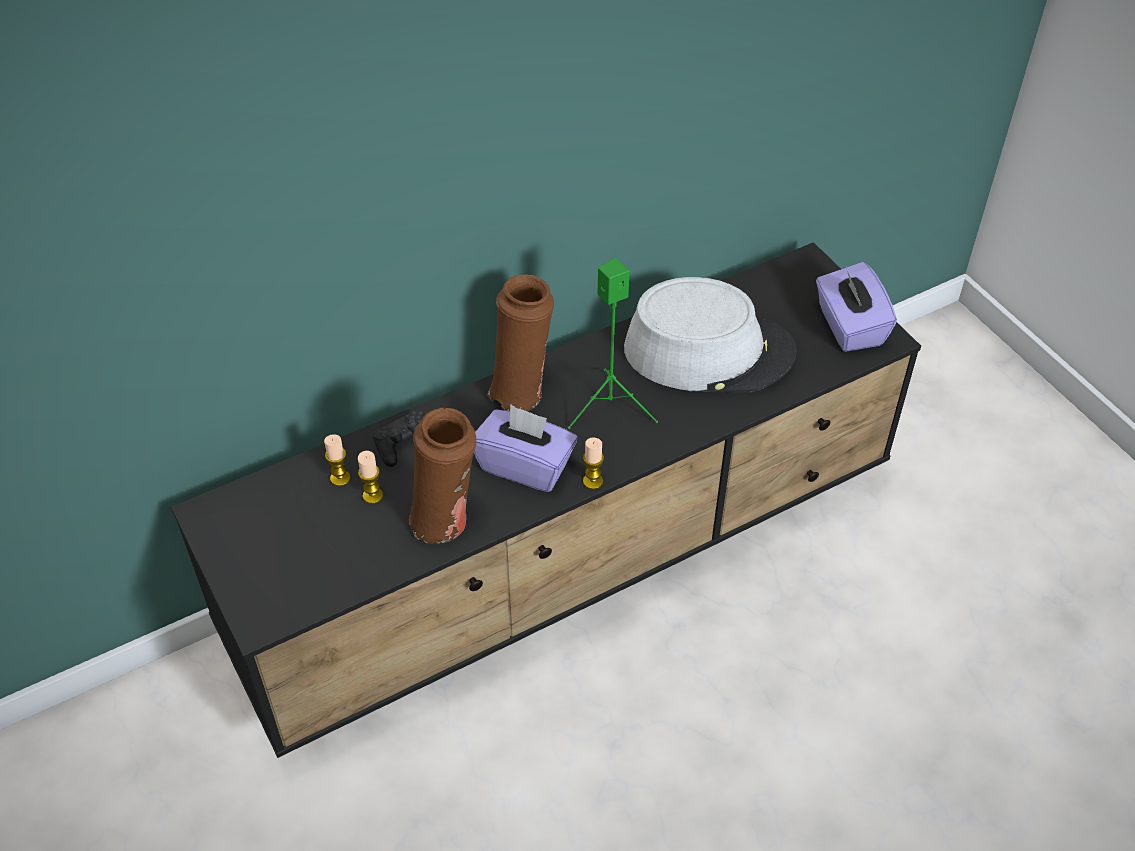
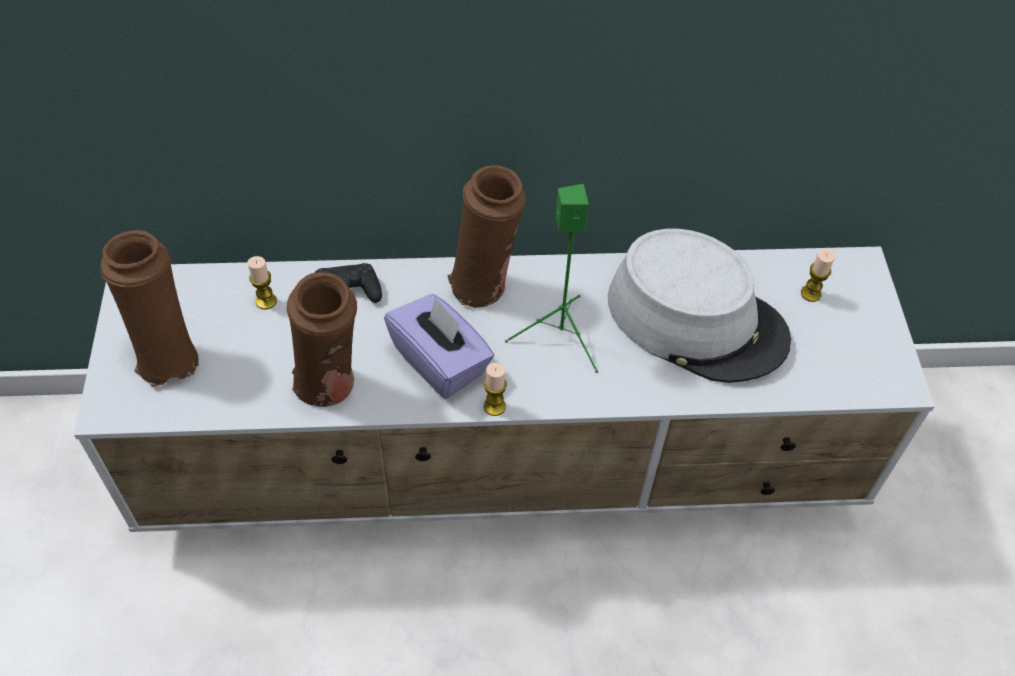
camera: 25 degrees right, 5 degrees up
(283, 558) = (168, 356): none -> brown vase
(372, 496) = (283, 330): candle -> candle (811, 293)
(570, 565) = (506, 467): black tv stand -> white tv stand
(849, 326) = (864, 353): purple tissue box -> none

